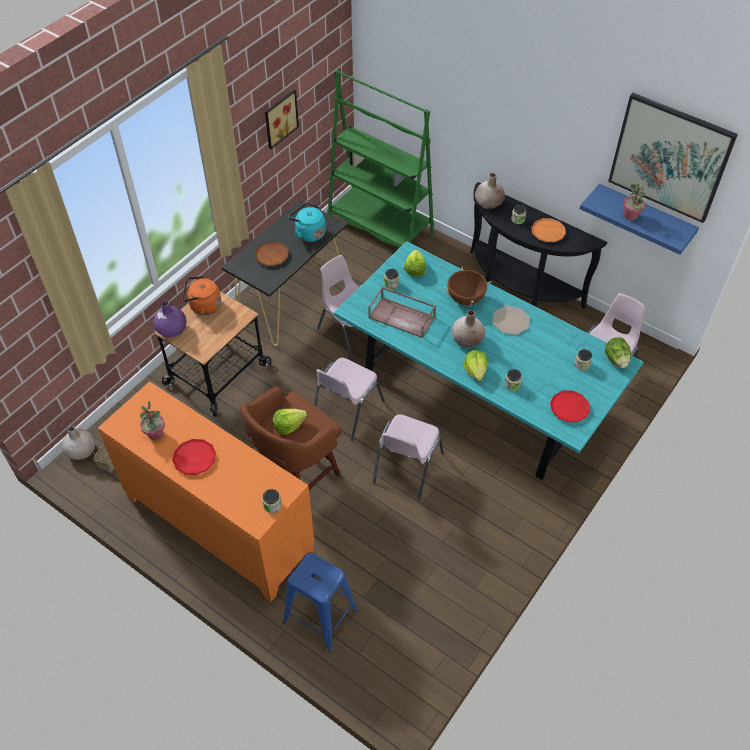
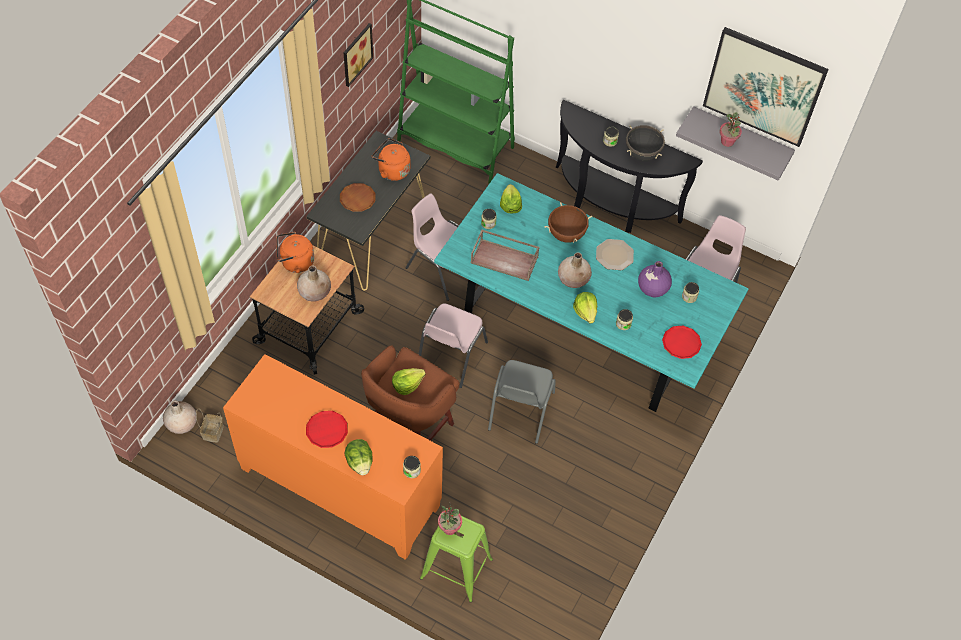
camera: 10 degrees left, 5 degrees up
(155, 434) = (282, 409): potted plant -> potted plant (449, 528)
(172, 329) = (267, 291): purple vase -> purple vase (652, 288)
(308, 233) = (392, 170): turquoise kettle -> orange kettle
(321, 617) = (457, 569): blue stool -> green stool
(406, 468) = (520, 411): pink chair -> grey chair
(488, 203) = (578, 124): beige vase -> beige vase (315, 292)
(548, 232) = (642, 154): orange plate -> black cooking pot
(616, 359) = (722, 289): lettuce -> lettuce (360, 462)
(644, 216) = (740, 138): blue shelf -> grey shelf

